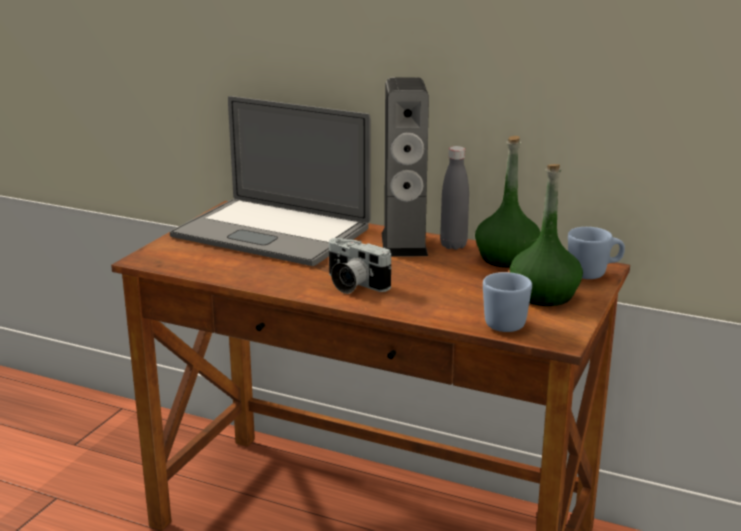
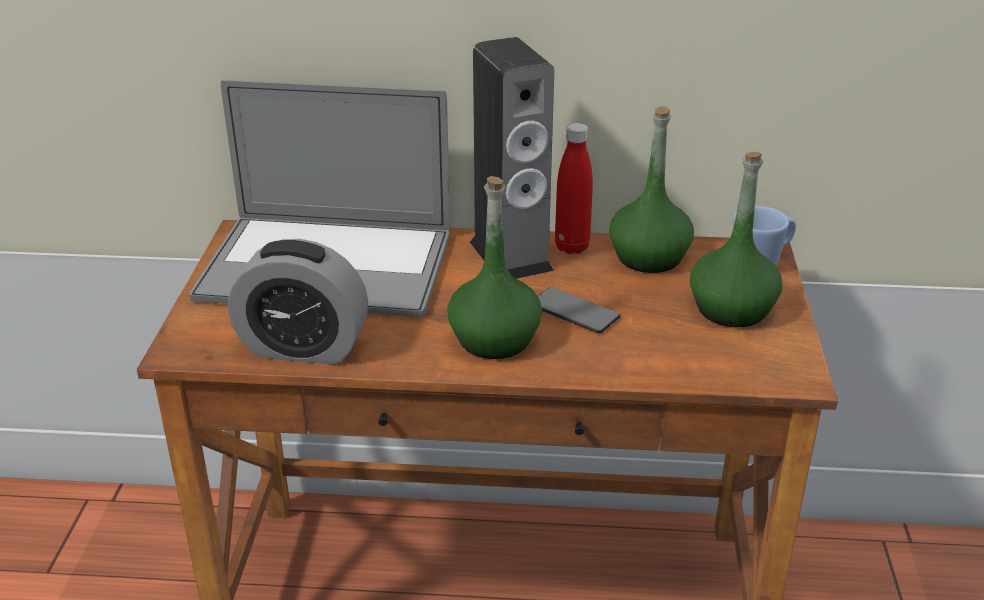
camera: 20 degrees left, 10 degrees up
(221, 270) = (303, 348): none -> alarm clock
(353, 285) = (495, 339): camera -> green bottle
(423, 279) = (574, 312): none -> phone
(453, 245) = (572, 247): grey bottle -> red bottle
(501, 322) = (713, 364): blue mug -> none

